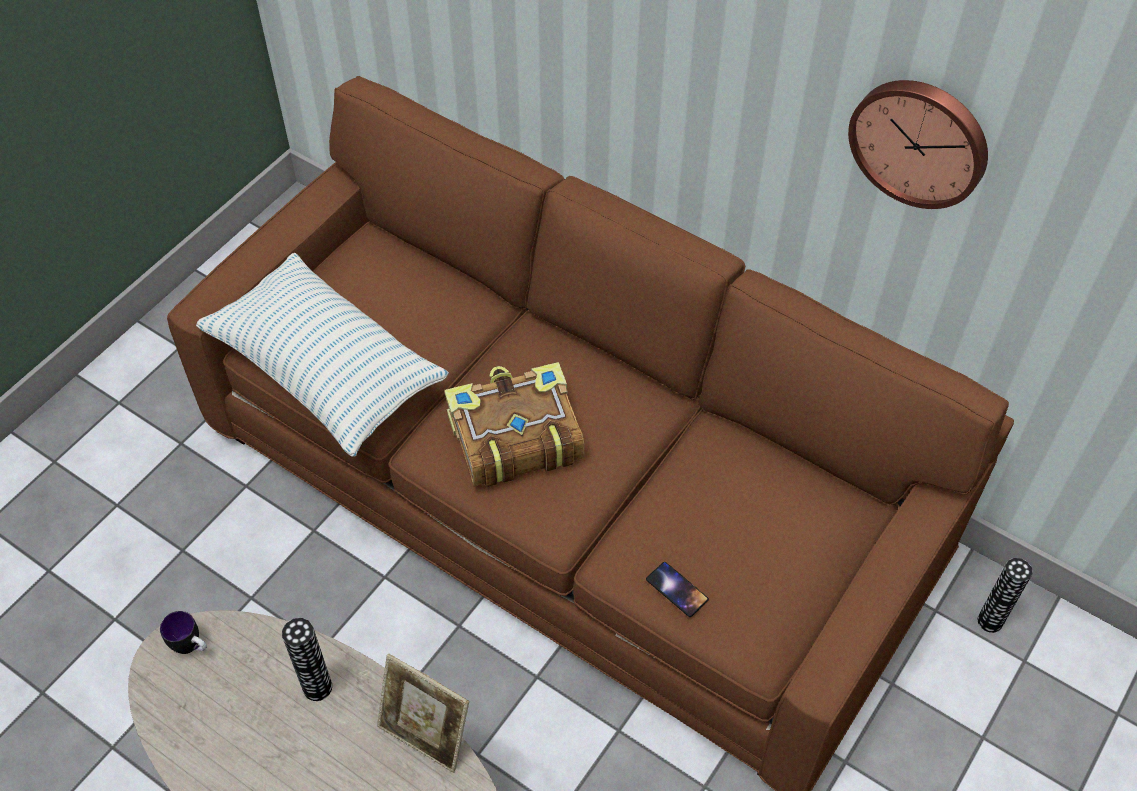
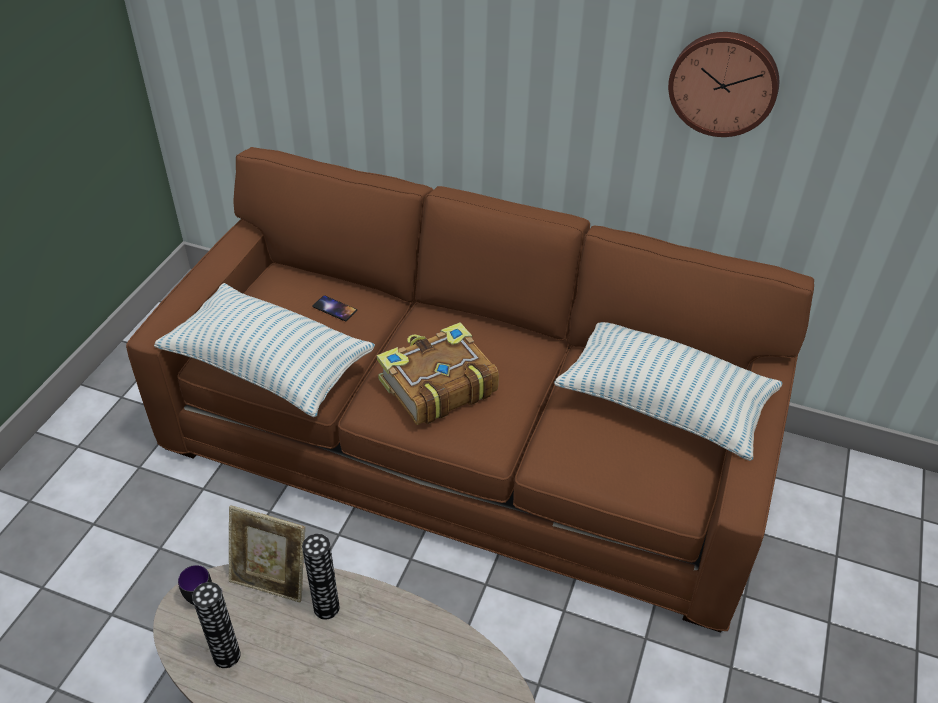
camera: 15 degrees left, 10 degrees down
(426, 735) = (431, 625): picture frame -> picture frame (271, 579)
(677, 589) = (602, 469): phone -> phone (334, 308)
(785, 517) = (664, 404): none -> pillow
(990, 621) = (808, 474): vase -> vase (227, 655)

